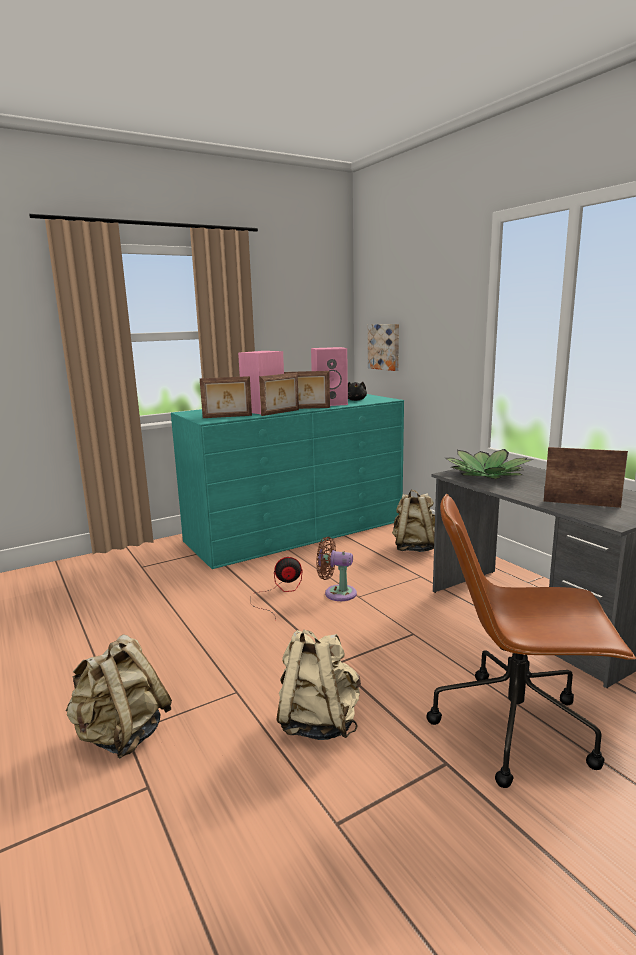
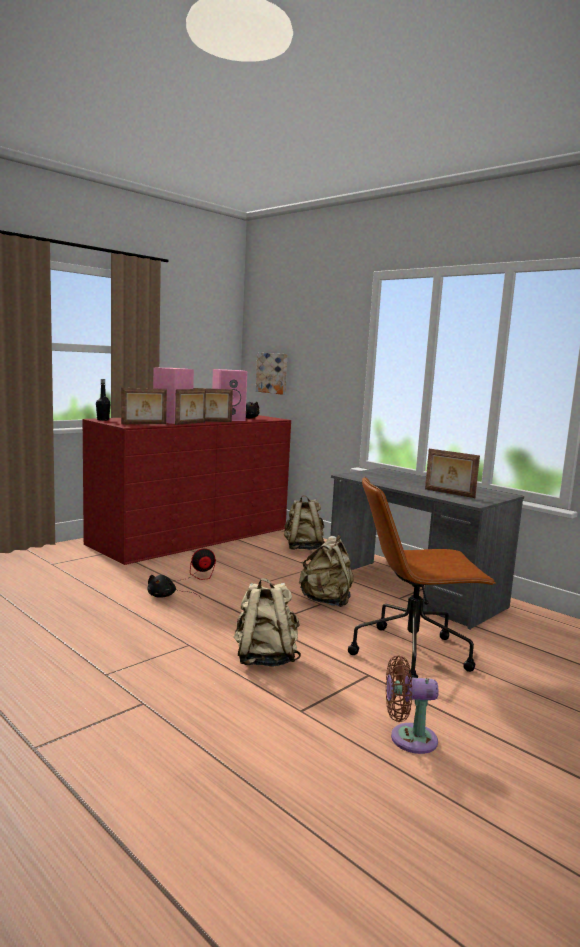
camera: 15 degrees left, 5 degrees down
(122, 735) = (103, 675): beige backpack -> beige backpack (326, 601)
(190, 413) = (103, 420): none -> black bottle
(234, 614) = (162, 595): none -> black plush toy
(296, 531) = (192, 536): turquoise dresser -> red dresser
(337, 593) = (247, 579): brown fan -> brown fan (408, 738)
(487, 474) = (374, 476): potted plant -> none
(581, 503) = (449, 493): picture frame -> picture frame turned 150 degrees counterclockwise

